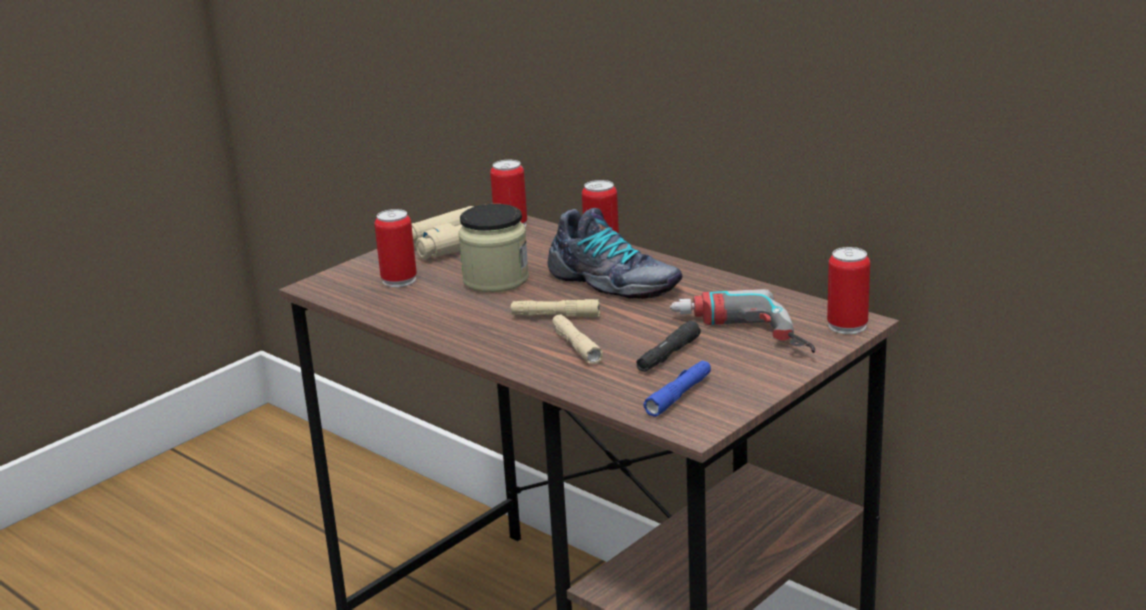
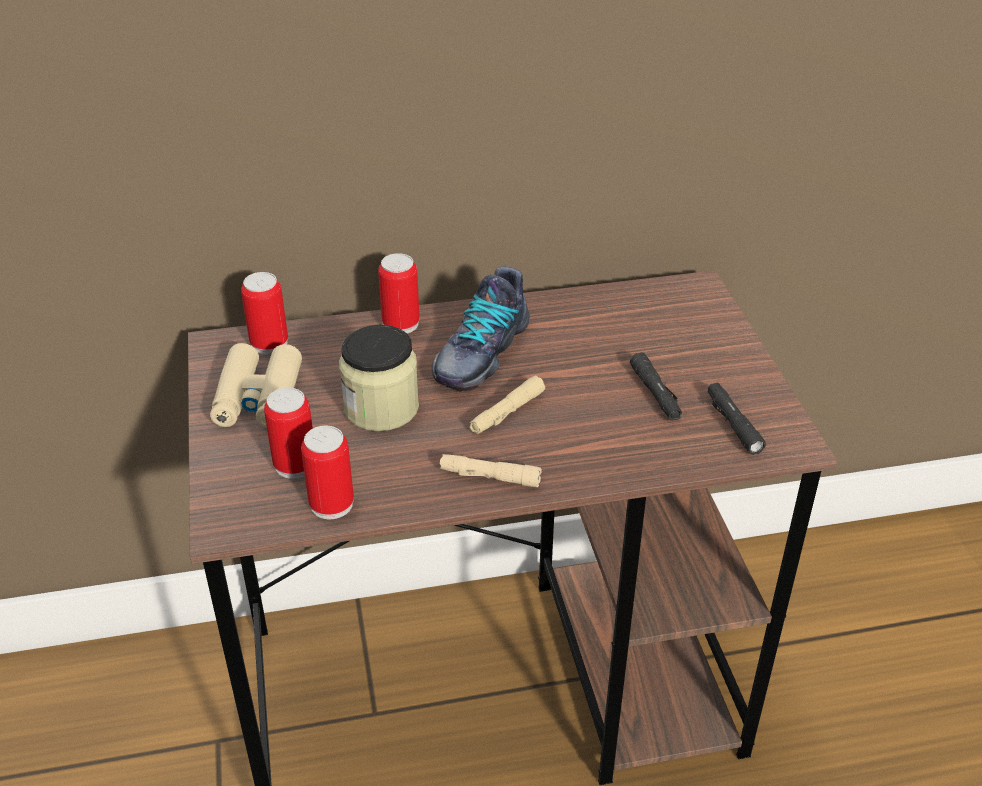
camera: 55 degrees left, 15 degrees up
(575, 346) = (581, 430): beige flashlight -> beige flashlight (490, 477)
(612, 283) = (479, 352): shoe -> shoe turned 135 degrees clockwise
(678, 395) = (732, 424): blue flashlight -> black flashlight
(739, 337) = (664, 346): power drill -> none
(847, 326) = (701, 294): can -> can (331, 504)

